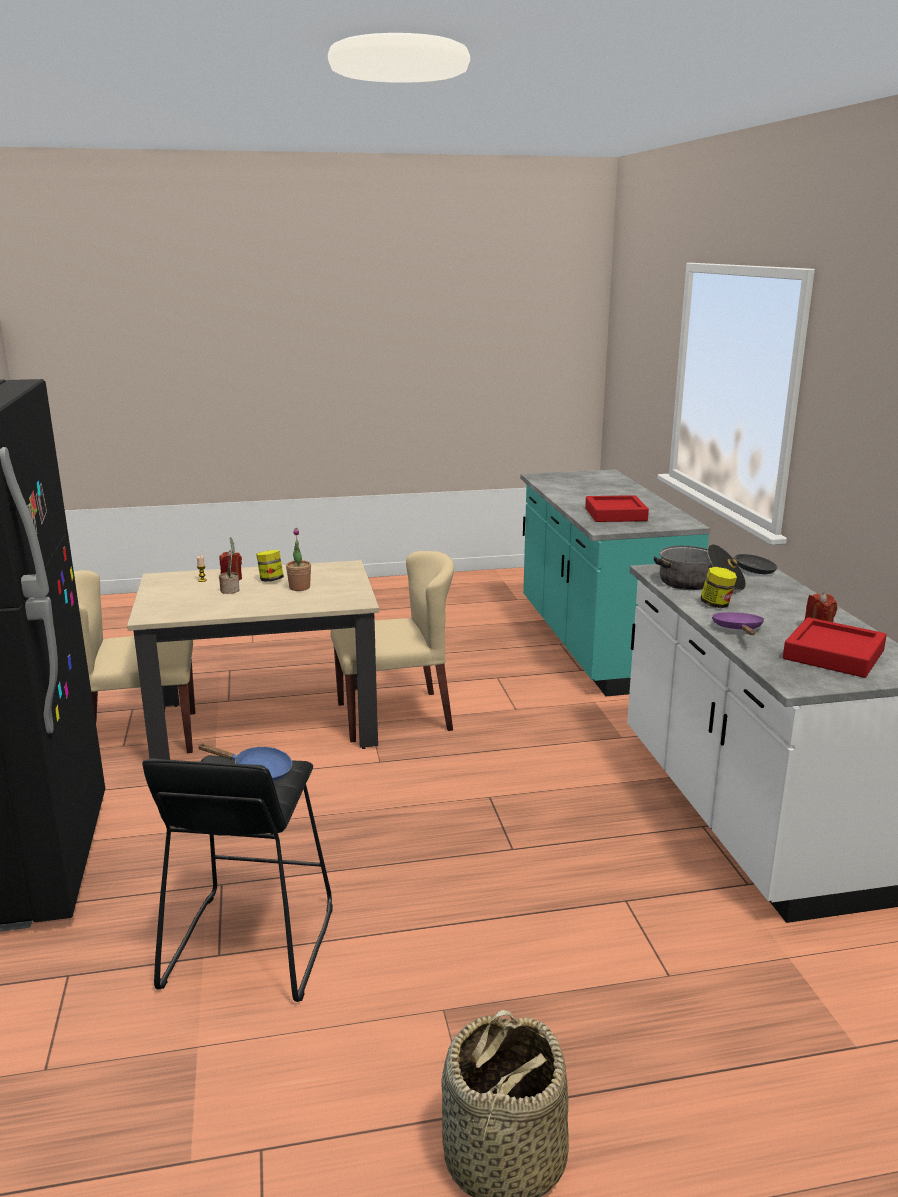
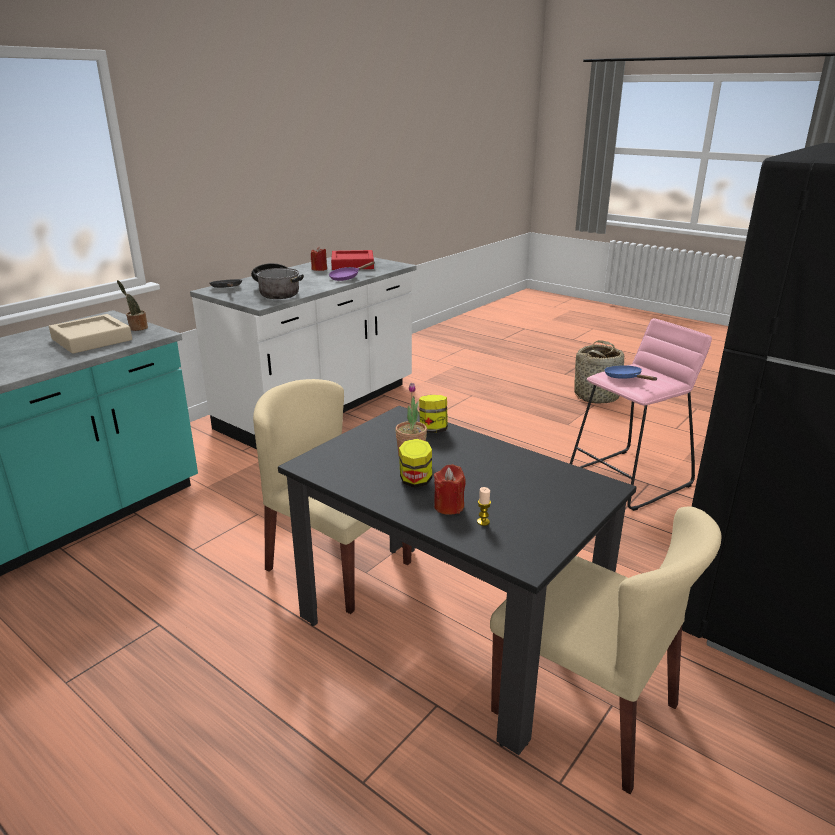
camera: 130 degrees left, 5 degrees up
(230, 590) = (477, 486): potted plant -> potted plant (137, 328)
(249, 946) = (629, 479): black stool -> pink stool
(265, 726) = (448, 631): beige dining table -> black dining table
(615, 514) = (92, 339): red tray -> beige tray
(716, 605) = (313, 285): jar -> jar (433, 430)

